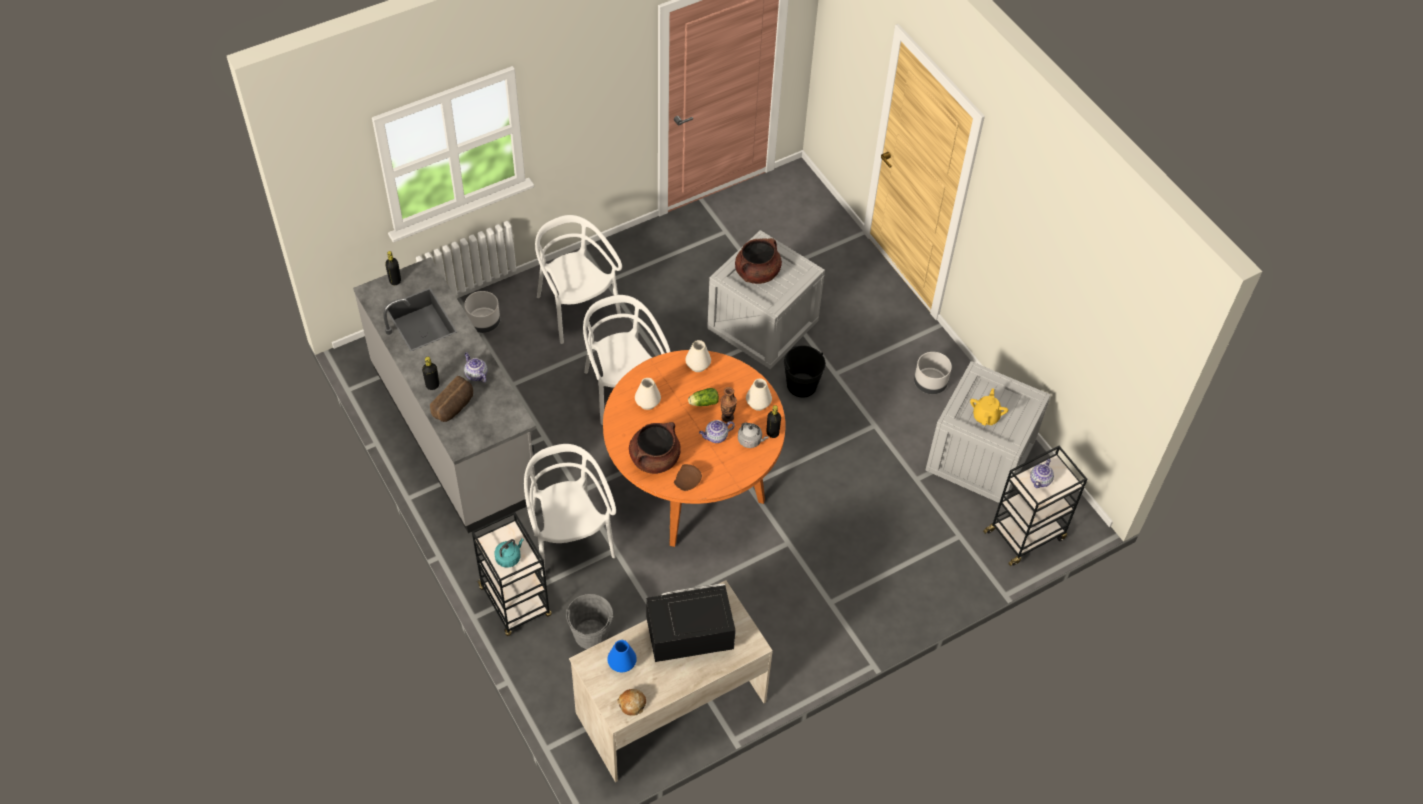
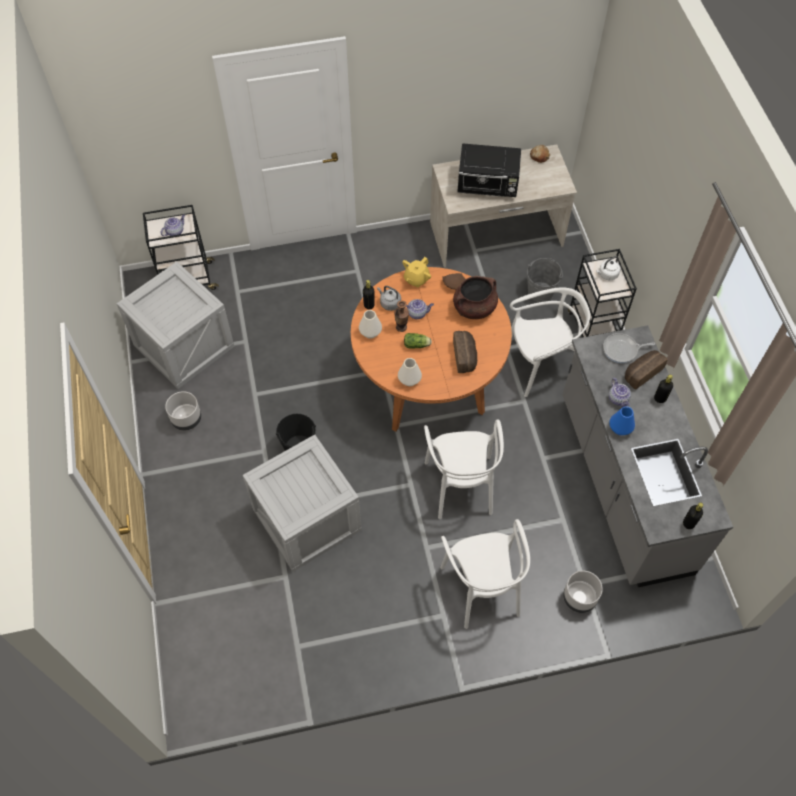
camera: 160 degrees left, 5 degrees up
(479, 426) = (622, 350): none -> frying pan
(509, 557) = (607, 274): turquoise kettle -> white kettle
(569, 539) = (541, 364): white chair -> white chair turned 105 degrees counterclockwise
(622, 663) = (540, 180): blue vase -> blue vase (620, 428)
(647, 403) = (465, 357): white vase -> bread
(757, 273) = (309, 492): brown cooking pot -> none
(986, 416) = (180, 302): yellow teapot -> yellow teapot (416, 279)

